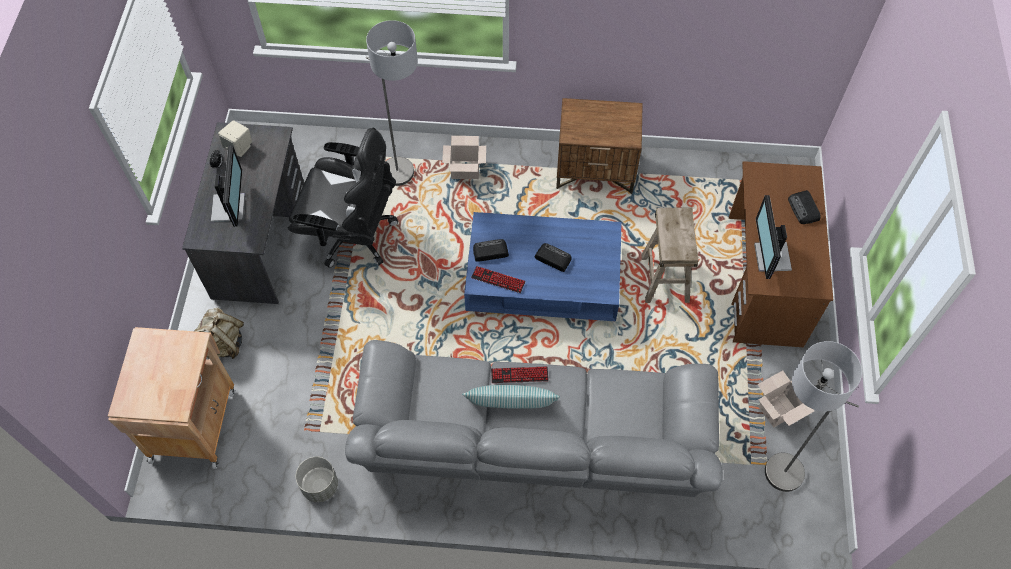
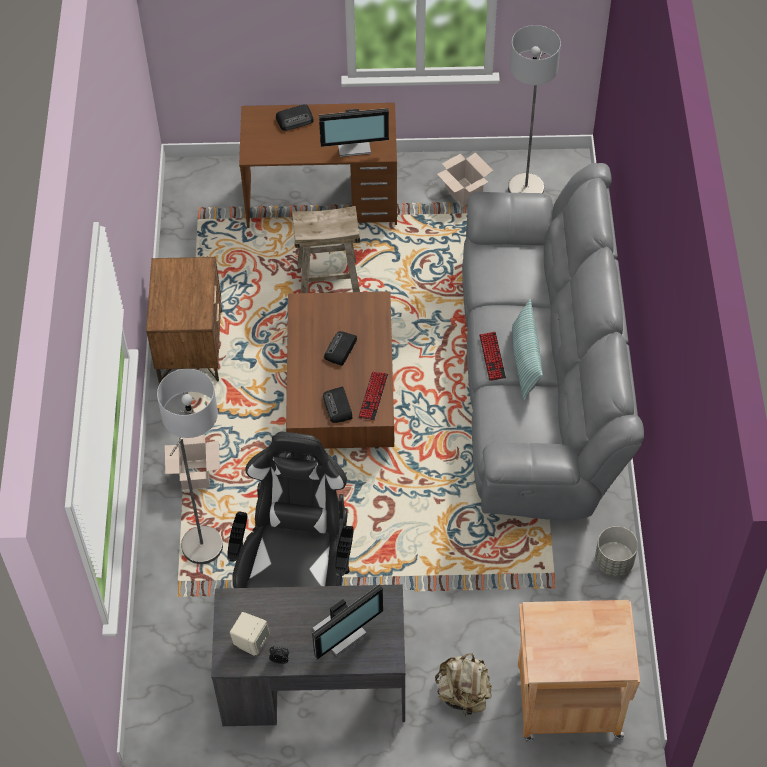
camera: 95 degrees left, 5 degrees down
(230, 207) = (341, 632): monitor -> monitor turned 150 degrees clockwise
(543, 279) = (341, 385): blue coffee table -> brown coffee table

